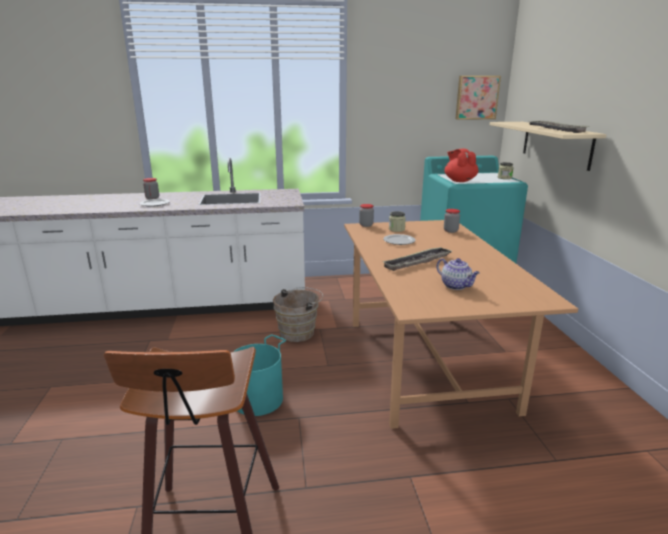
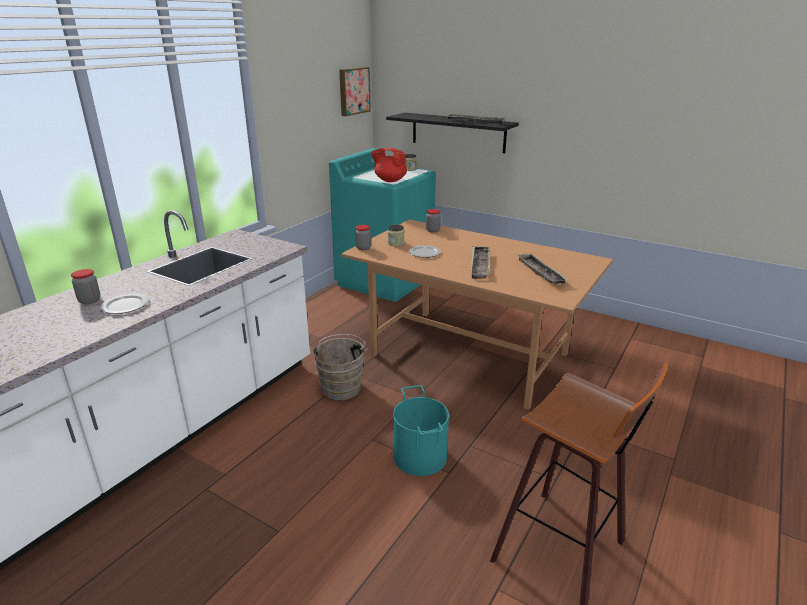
camera: 50 degrees left, 5 degrees up
(456, 286) = (540, 272): teapot -> tray
(556, 144) = (458, 132): beige shelf -> black shelf

